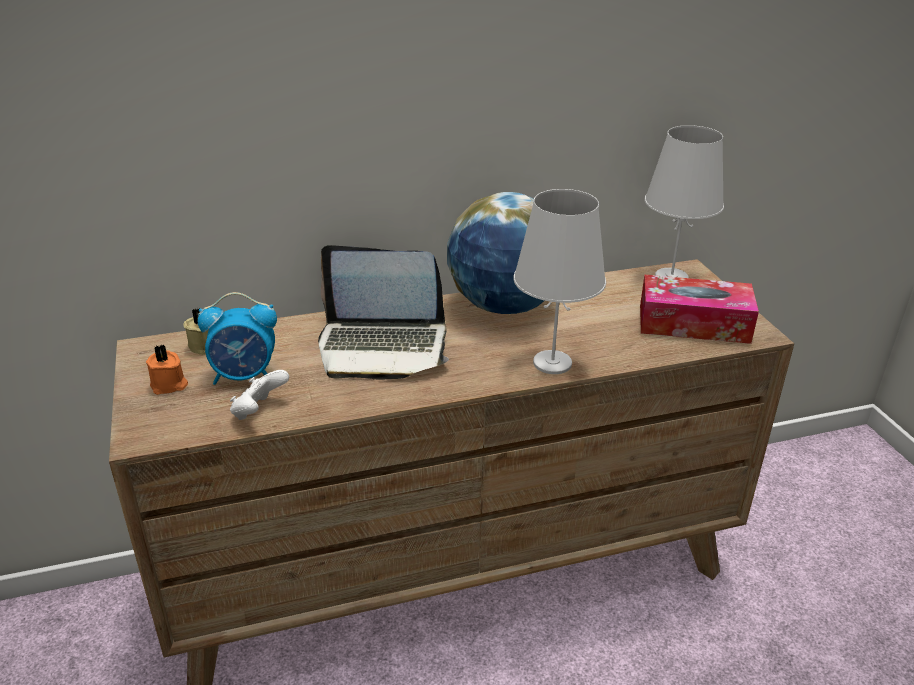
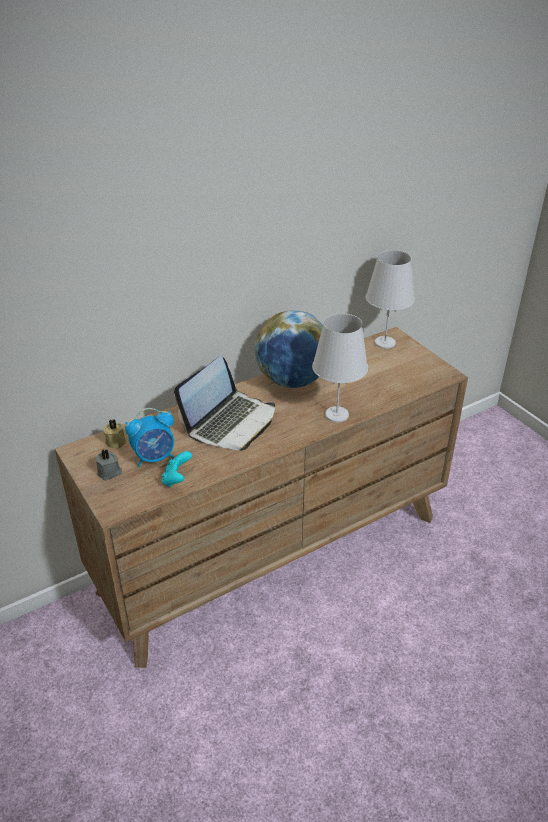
camera: 15 degrees left, 5 degrees up
(169, 385) = (110, 473): orange candle -> grey candle
(259, 411) = (177, 479): white game controller -> turquoise game controller
(382, 347) = (230, 422): laptop -> laptop turned 45 degrees counterclockwise
(693, 323) = (408, 373): tissue box -> none

